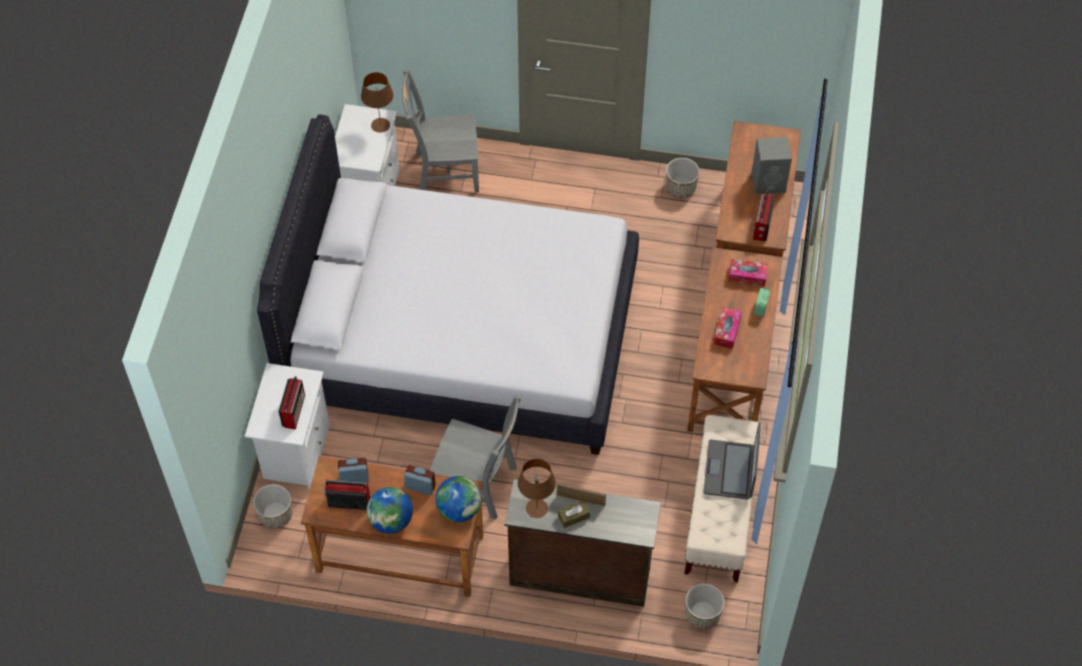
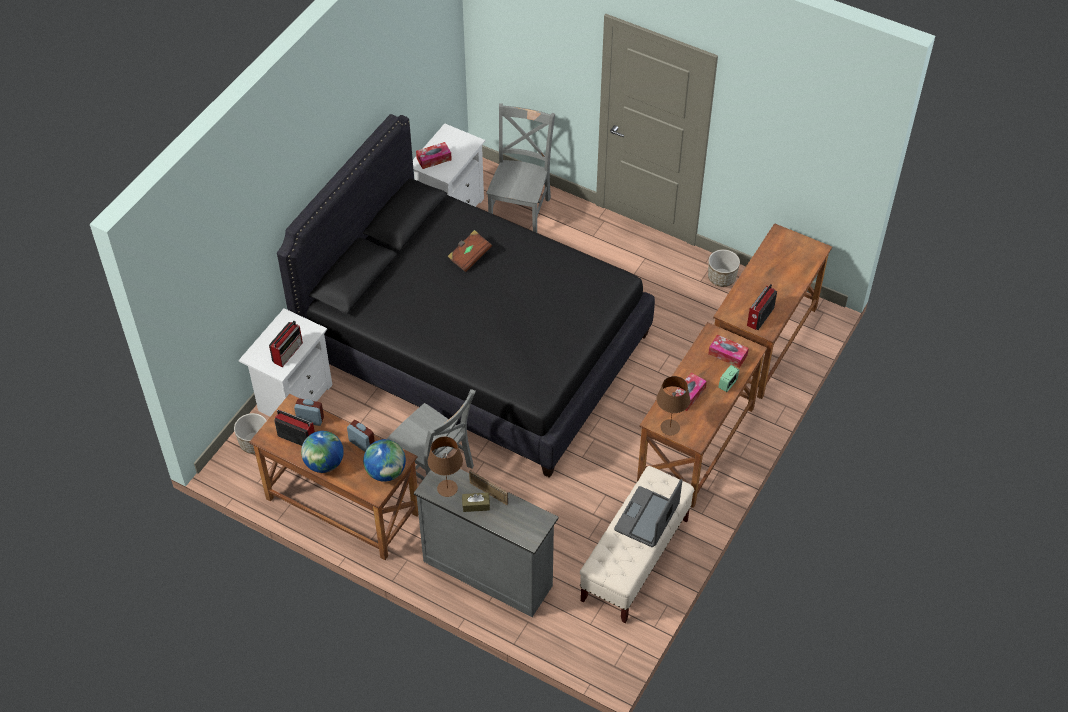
camera: 20 degrees right, 5 degrees down
(352, 148) = (434, 159): none -> tissue box
(380, 125) = (466, 147): brown table lamp -> brown table lamp (669, 427)
(438, 247) = (469, 256): none -> brown book
(443, 172) = (520, 210): grey chair -> grey chair turned 90 degrees clockwise
(462, 338) = (475, 347): white bed -> black bed
(579, 574) = (488, 571): brown dresser -> grey dresser
(702, 614) = (581, 641): planter -> none
(769, 182) = (783, 282): grey speaker -> none

